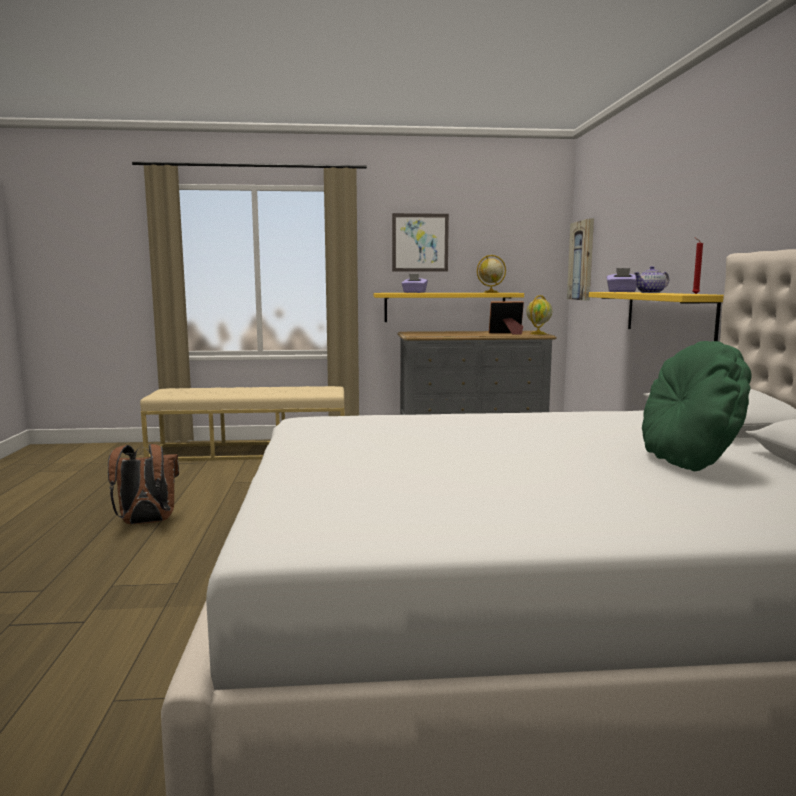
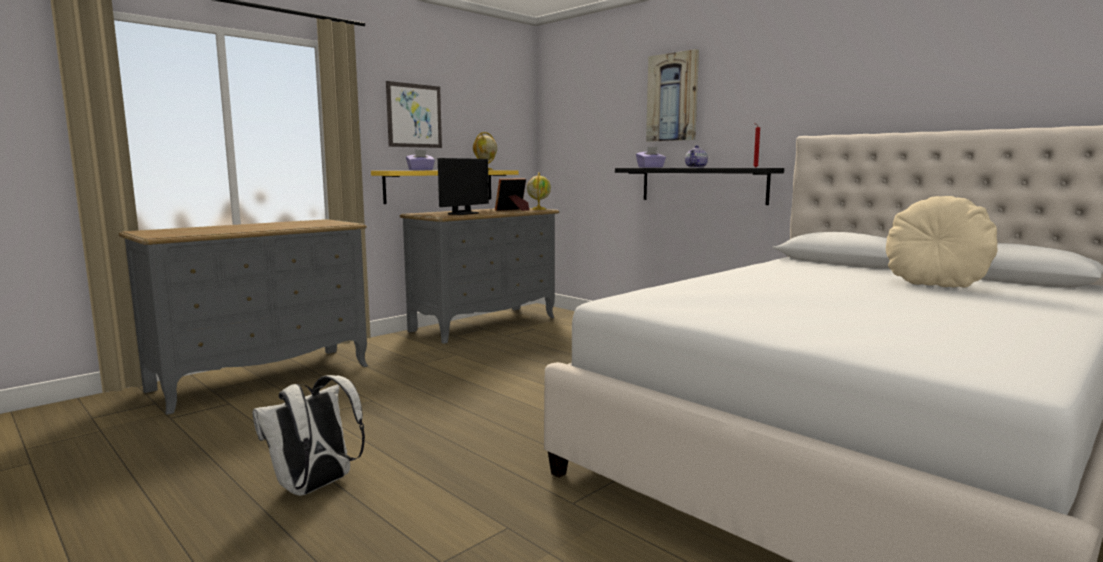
camera: 40 degrees left, 0 degrees up
(146, 522) = (315, 487): brown backpack -> white backpack
(250, 451) = (263, 378): beige bench -> grey dresser
(443, 334) = (463, 213): none -> monitor
(581, 260) = (559, 140): picture -> picture (672, 97)
(669, 314) = (702, 185): yellow shelf -> black shelf
(688, 464) = (935, 285): green pillow -> beige pillow

